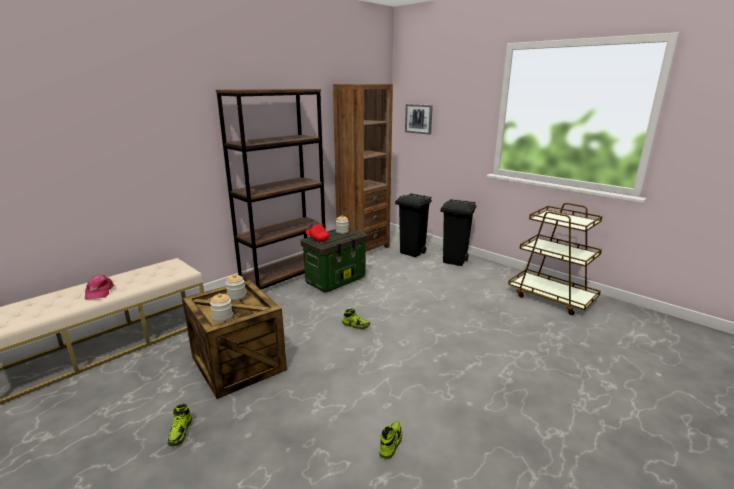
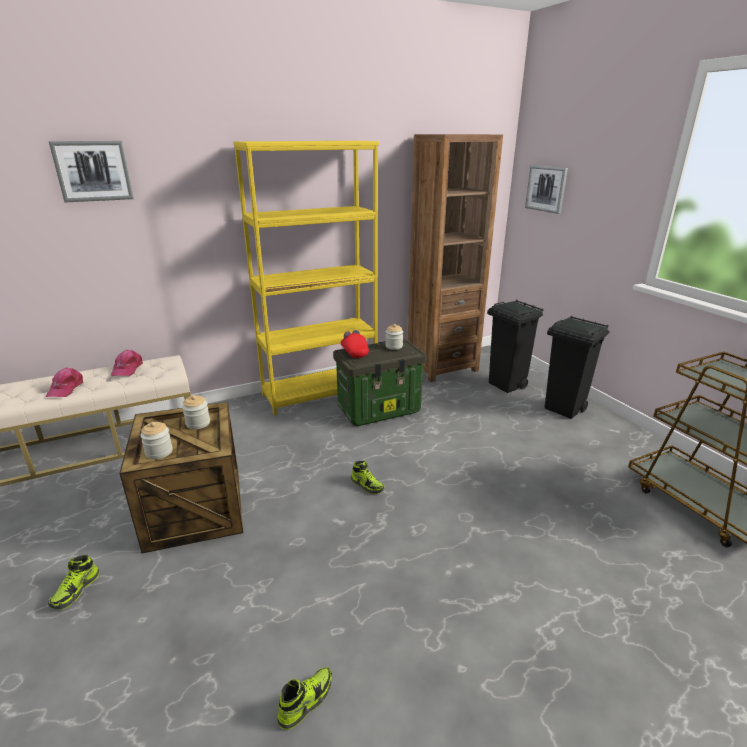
camera: 20 degrees right, 5 degrees up
(110, 113) = (93, 171): none -> picture
(142, 272) = (127, 368): none -> pink cap
(285, 276) = (320, 393): brown bookcase -> yellow bookcase

